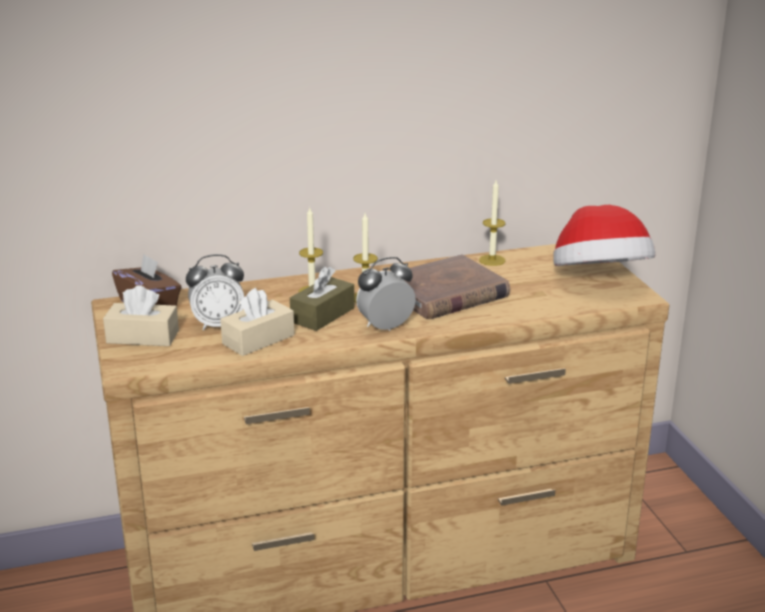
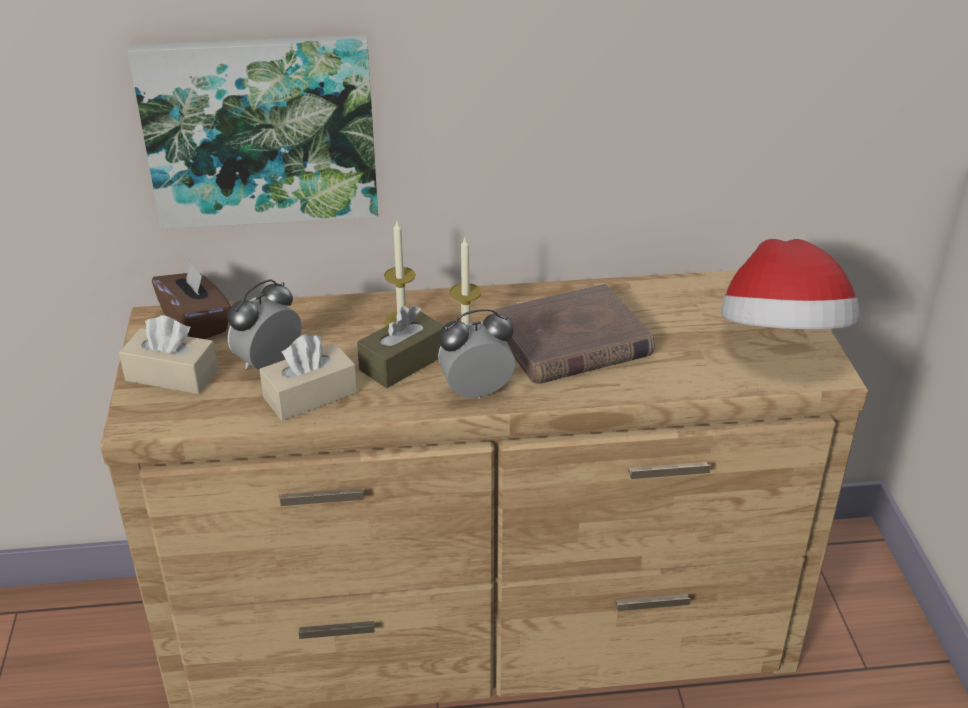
camera: 10 degrees right, 10 degrees up
(197, 148) = (260, 131): none -> picture
(218, 324) = (269, 364): alarm clock -> alarm clock turned 135 degrees clockwise
(492, 260) = (648, 290): candle -> none

